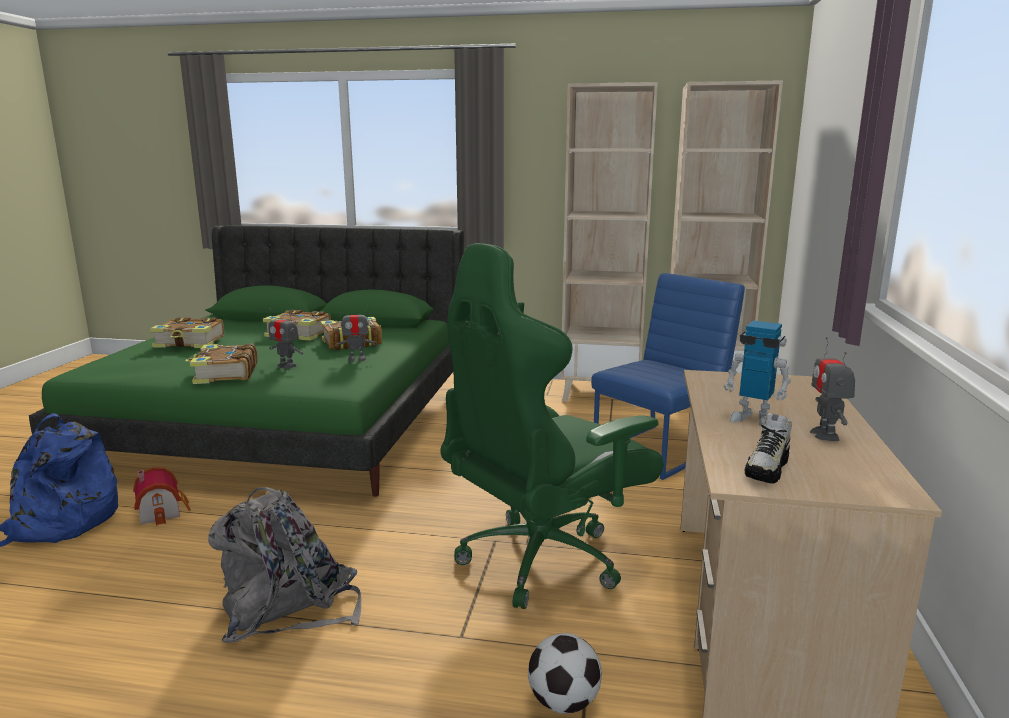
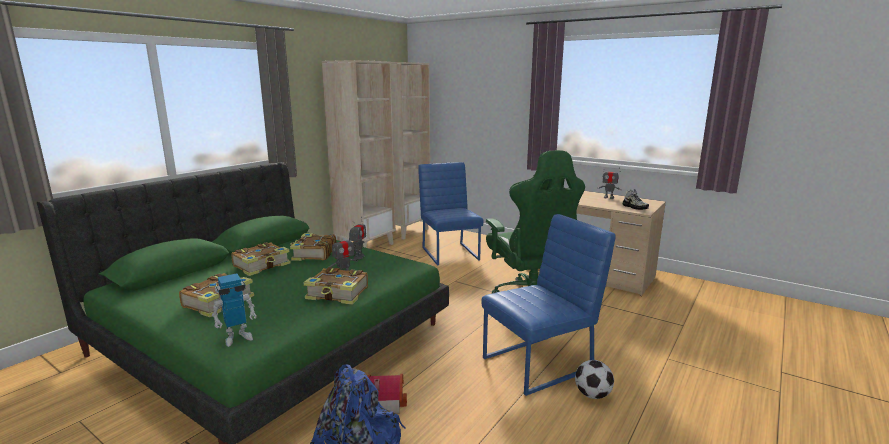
camera: 65 degrees left, 0 degrees up
(288, 607) = (540, 363): grey backpack -> blue chair
(564, 702) = (628, 314): football -> football (592, 395)
(753, 419) = (590, 200): toy robot -> toy robot (237, 337)

